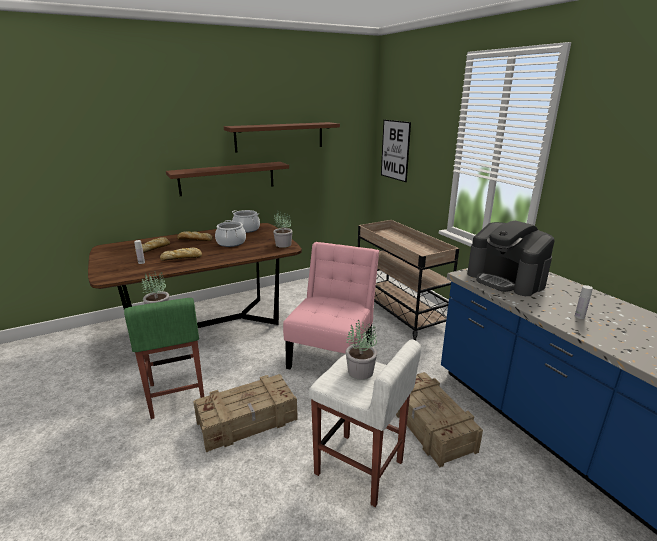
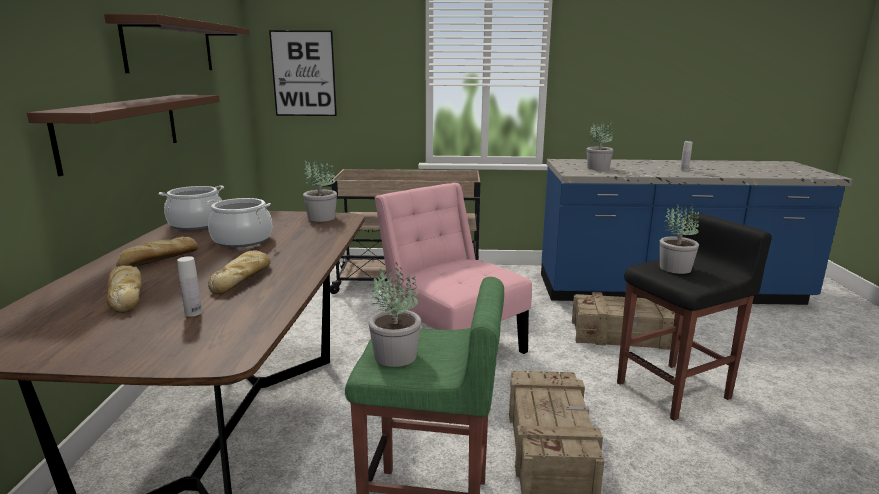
camera: 60 degrees left, 5 degrees down
(360, 468) = (674, 390): white stool -> black stool
(506, 280) = (598, 168): coffee machine -> potted plant

